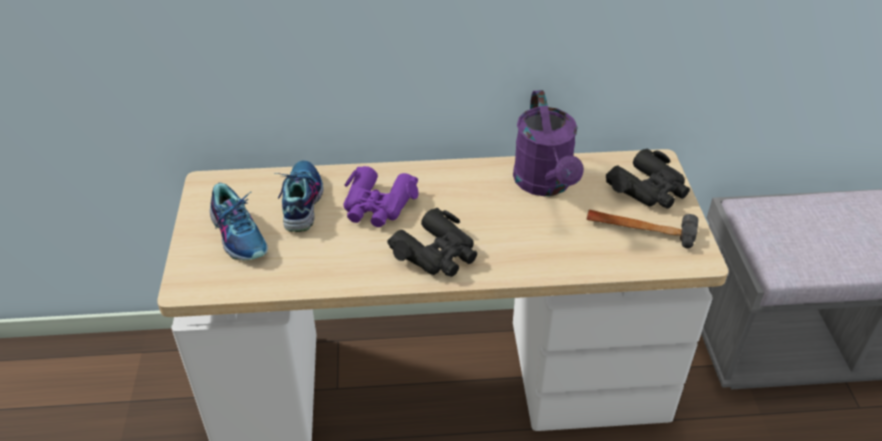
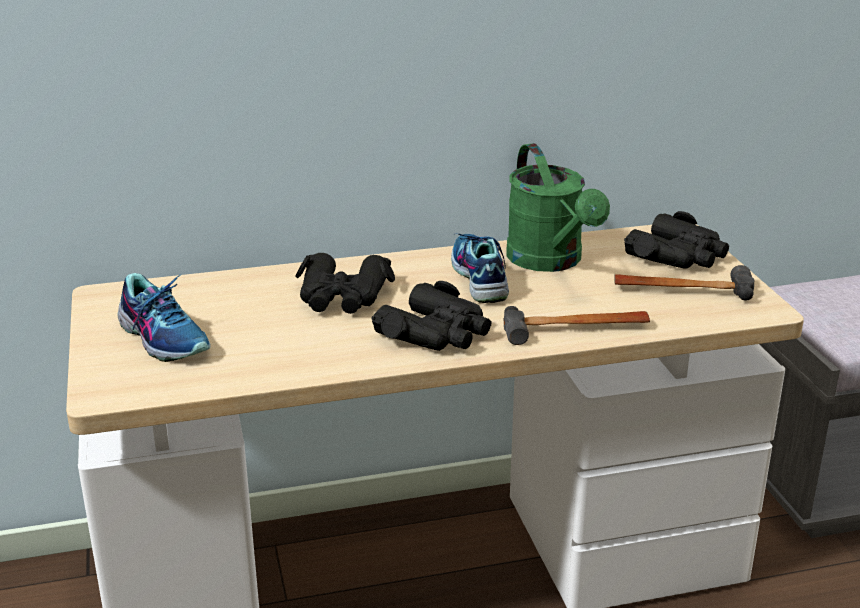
camera: 10 degrees left, 15 degrees down
(301, 202) = (239, 301): shoe -> shoe (478, 278)
(377, 205) = (342, 296): purple binoculars -> black binoculars
(543, 263) = (575, 329): none -> hammer
(545, 184) = (551, 261): purple watering can -> green watering can

